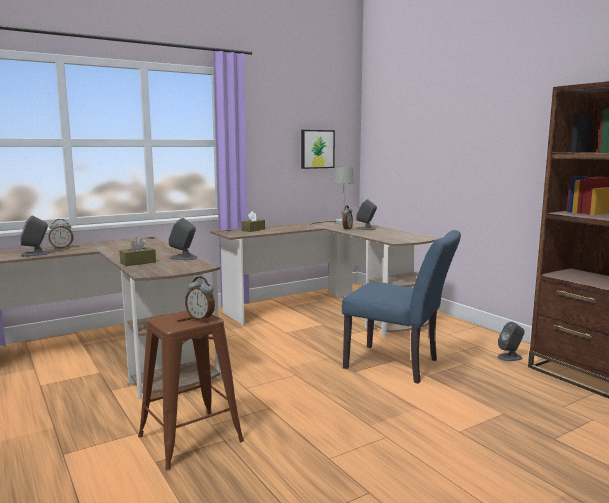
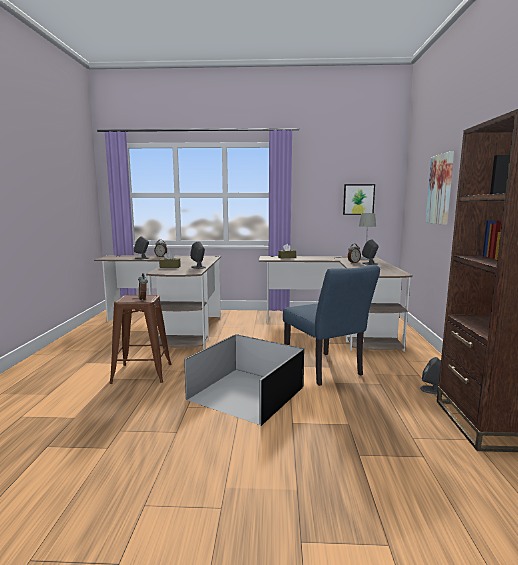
camera: 35 degrees right, 0 degrees up
(363, 417) = (245, 393): none -> black storage box
(441, 140) = (440, 189): none -> picture

